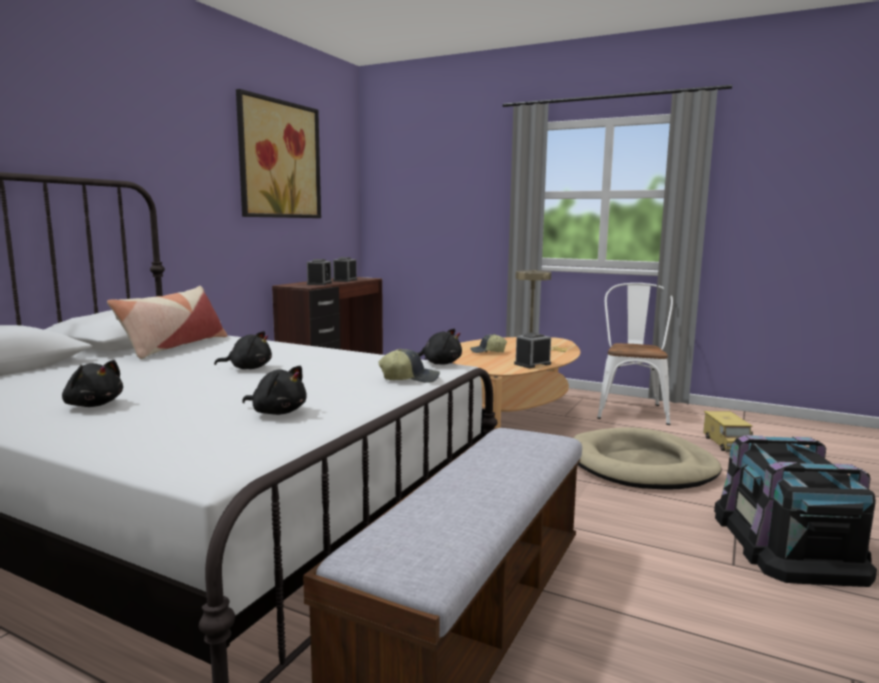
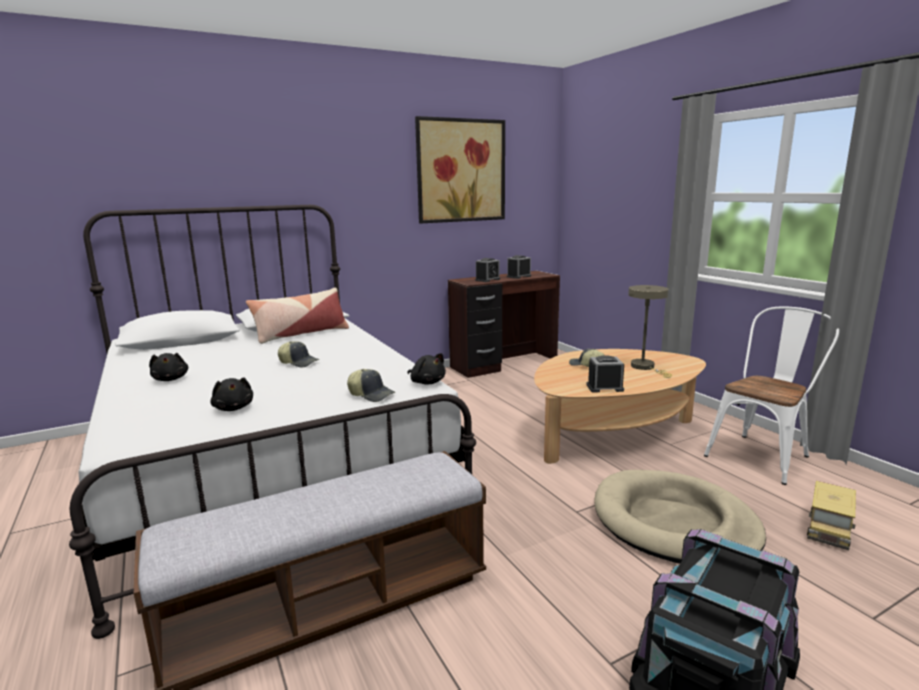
camera: 35 degrees right, 5 degrees up
(248, 368) = (299, 363): black plush toy -> cap

